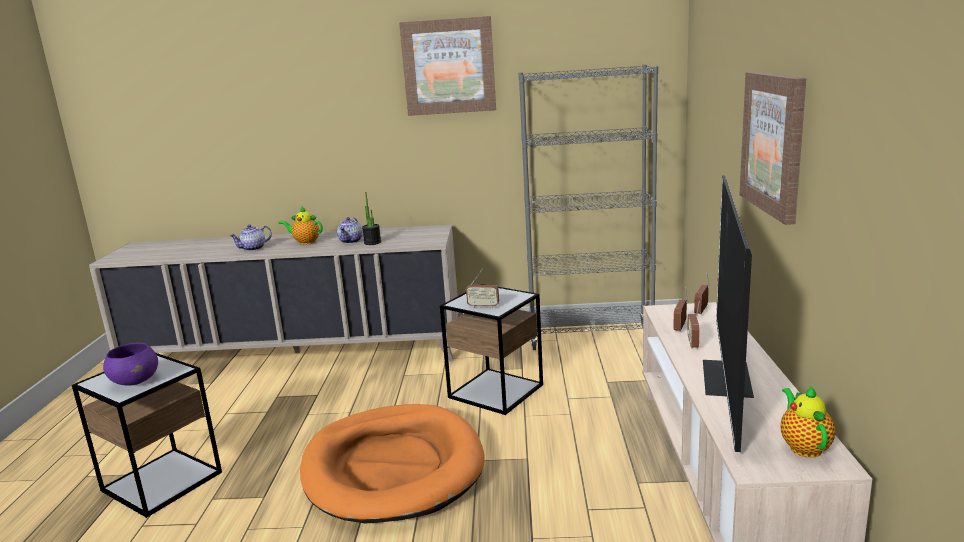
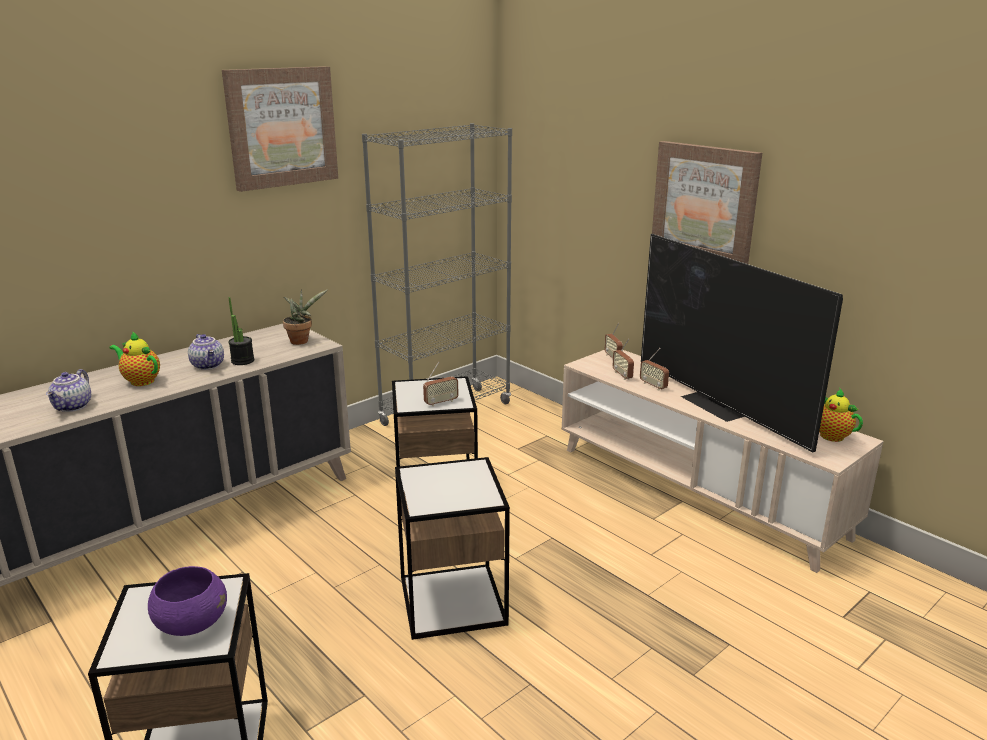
camera: 45 degrees left, 5 degrees up
(305, 242) = (140, 381): teapot -> teapot turned 60 degrees clockwise
(393, 467) = (452, 600): orange dog bed -> side table
(428, 237) = (301, 341): none -> potted plant

